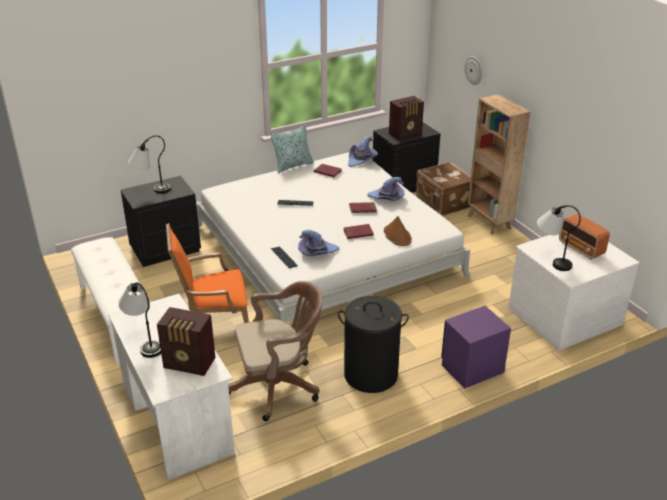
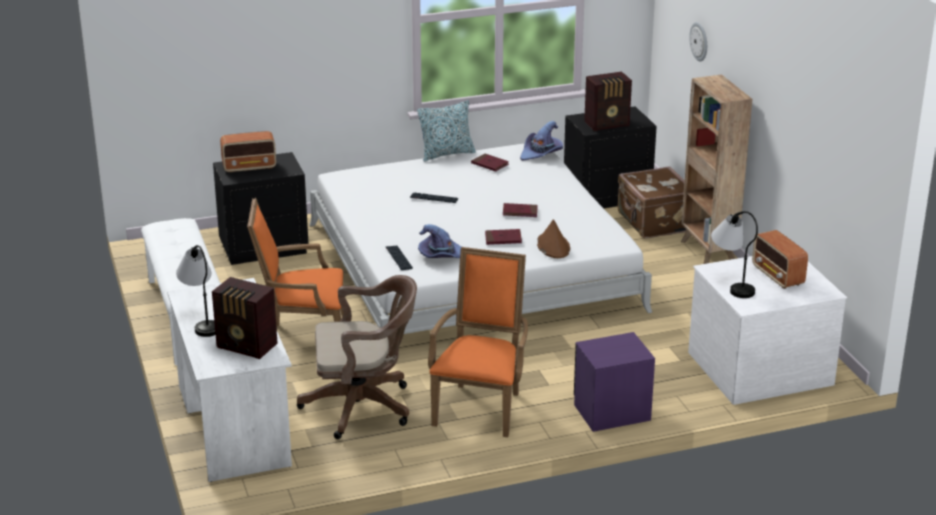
camera: 10 degrees right, 5 degrees down
(150, 191) = (250, 167): table lamp -> radio
(371, 375) = (481, 406): black laundry basket -> orange armchair
(387, 198) = (558, 202): purple hat -> none

